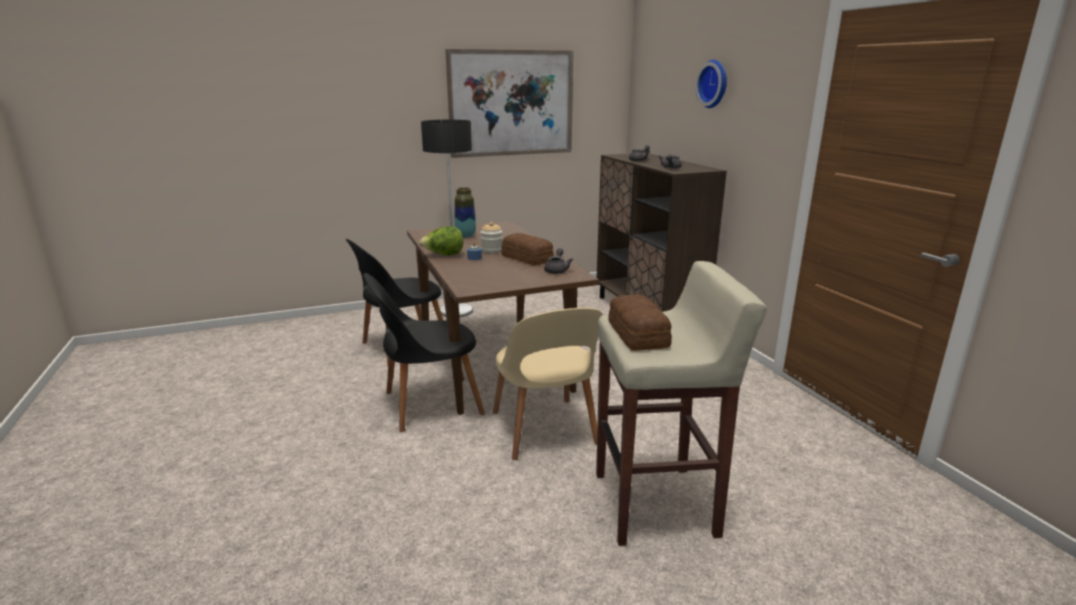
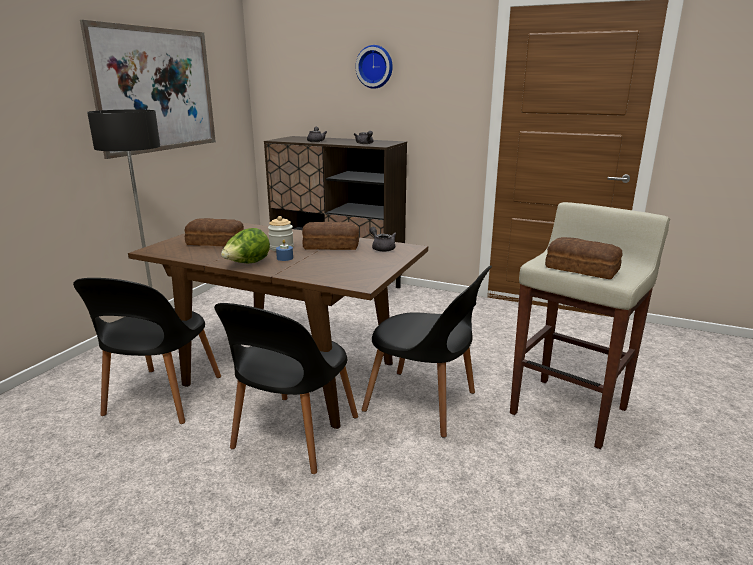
camera: 45 degrees left, 0 degrees up
(465, 236) = (216, 242): vase -> bread
(544, 431) = (424, 403): beige chair -> black chair

